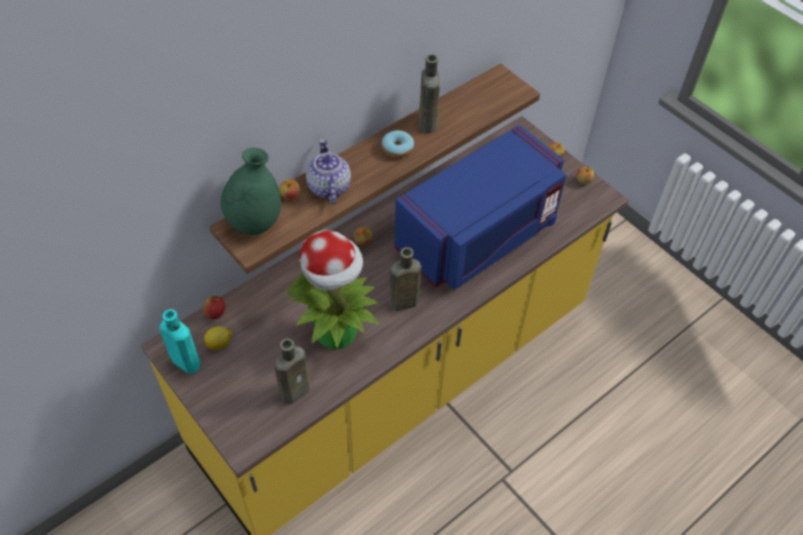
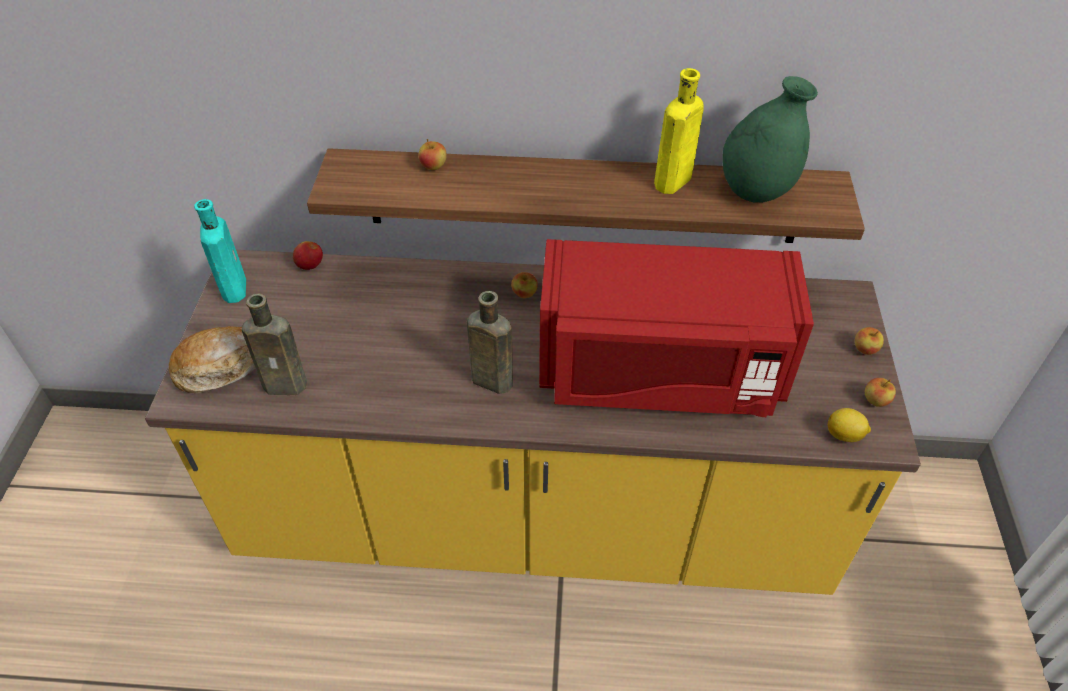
camera: 45 degrees right, 5 degrees down
(219, 344) = (279, 293): lemon -> lemon (844, 435)
(244, 410) = (222, 366): none -> bread
(255, 222) = (369, 169): green vase -> green vase (756, 191)
(328, 187) = (481, 180): teapot -> none
(337, 332) = (391, 361): potted plant -> none
(397, 148) = (604, 187): donut -> none
(427, 124) = (671, 183): brown bottle -> yellow bottle
(478, 236) = (659, 372): blue microwave -> red microwave

